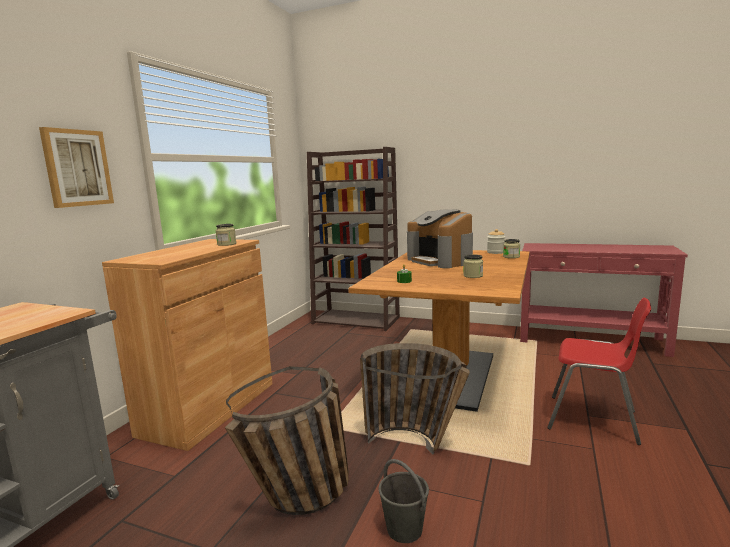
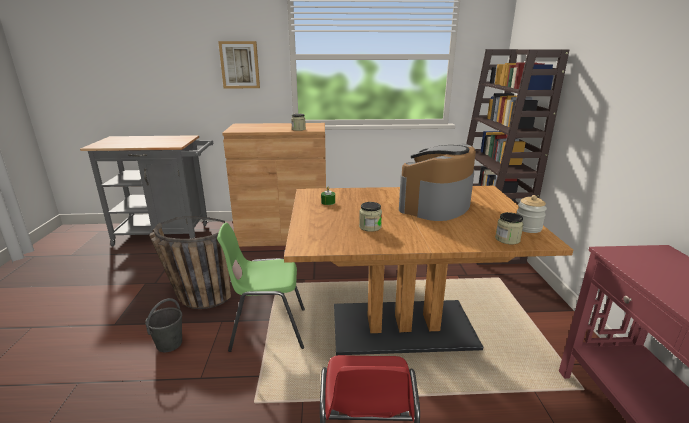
camera: 65 degrees right, 10 degrees up
(417, 444) = (268, 329): basket -> green chair

